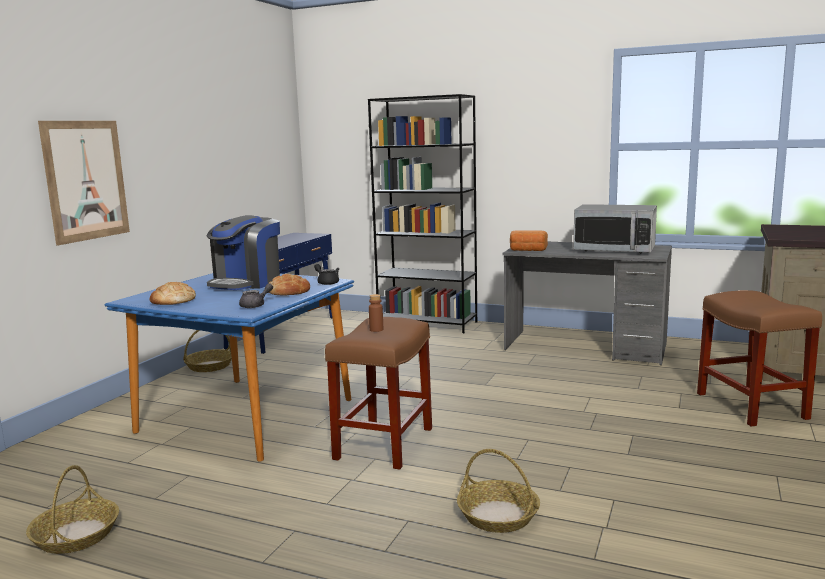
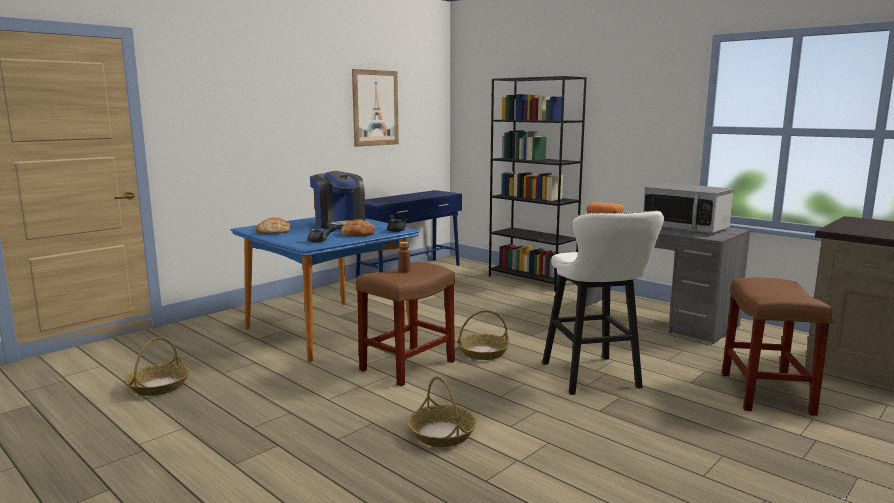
camera: 20 degrees right, 0 degrees up
(86, 180) = (243, 137): picture -> picture (375, 108)
(210, 366) = (335, 290): basket -> basket (483, 352)
(246, 283) = (339, 224): coffee machine -> coffee machine turned 75 degrees counterclockwise
(592, 422) = (595, 380): none -> white stool

